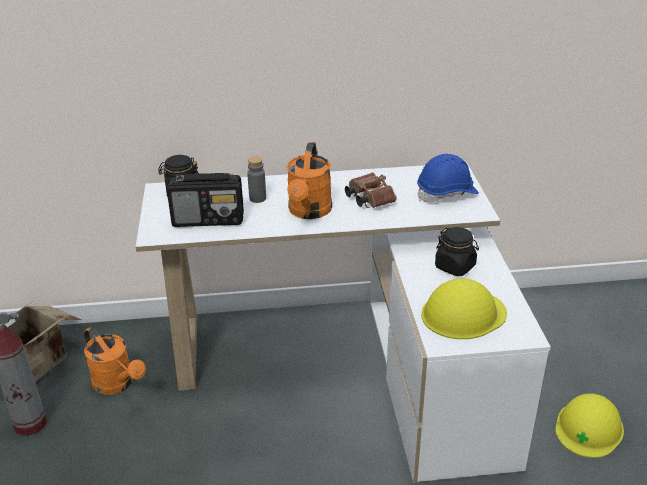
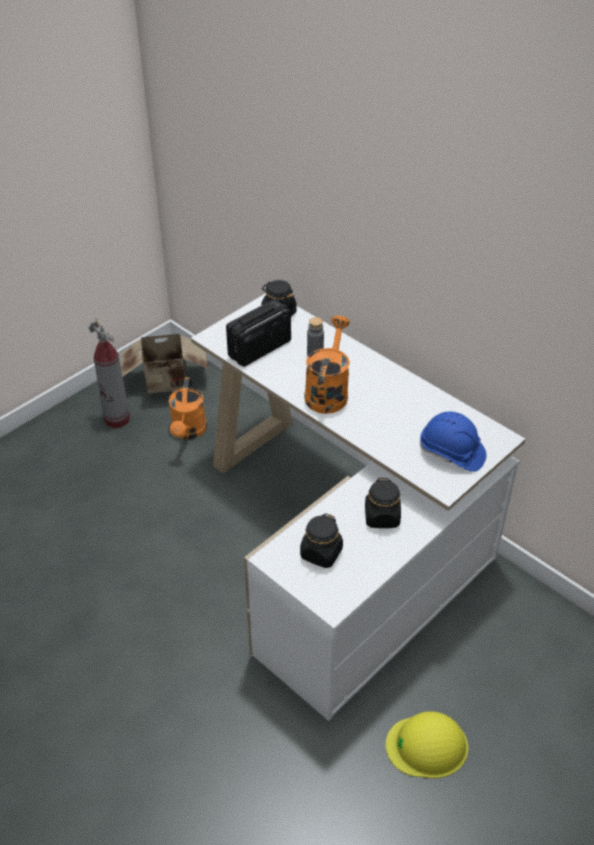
camera: 50 degrees right, 10 degrees up
(209, 220) = (259, 349): radio -> radio turned 90 degrees clockwise
(309, 212) = (328, 391): orange watering can -> orange watering can turned 135 degrees clockwise
(368, 199) = (386, 412): brown binoculars -> none
(463, 314) = (321, 553): yellow hard hat -> black jar

